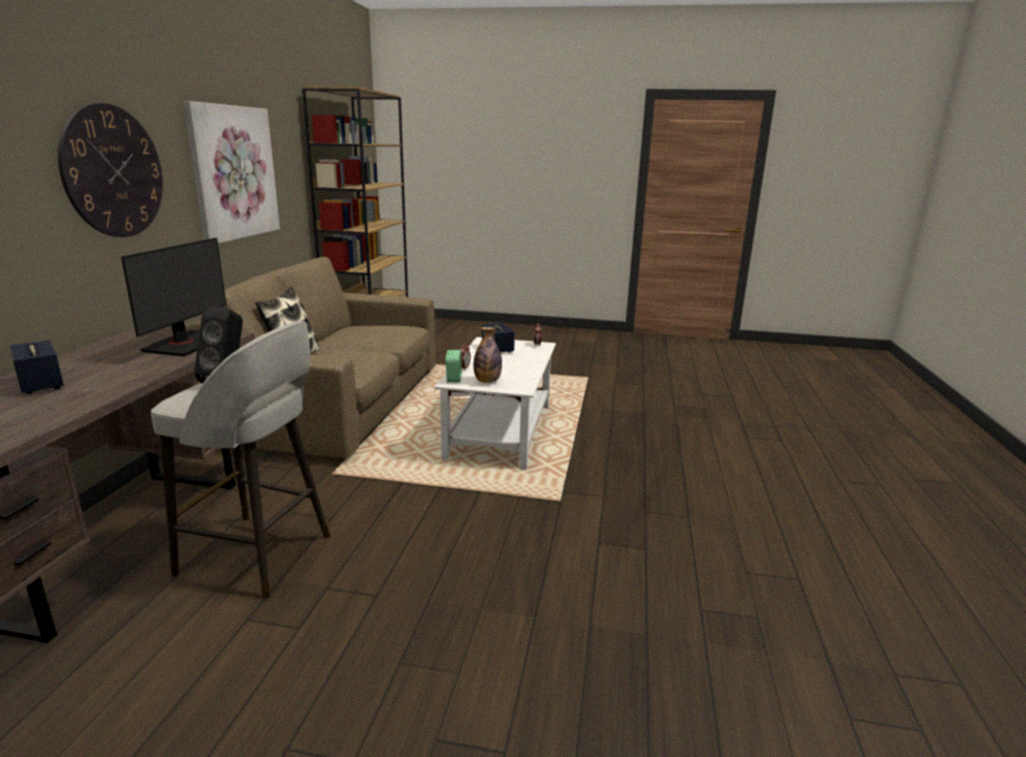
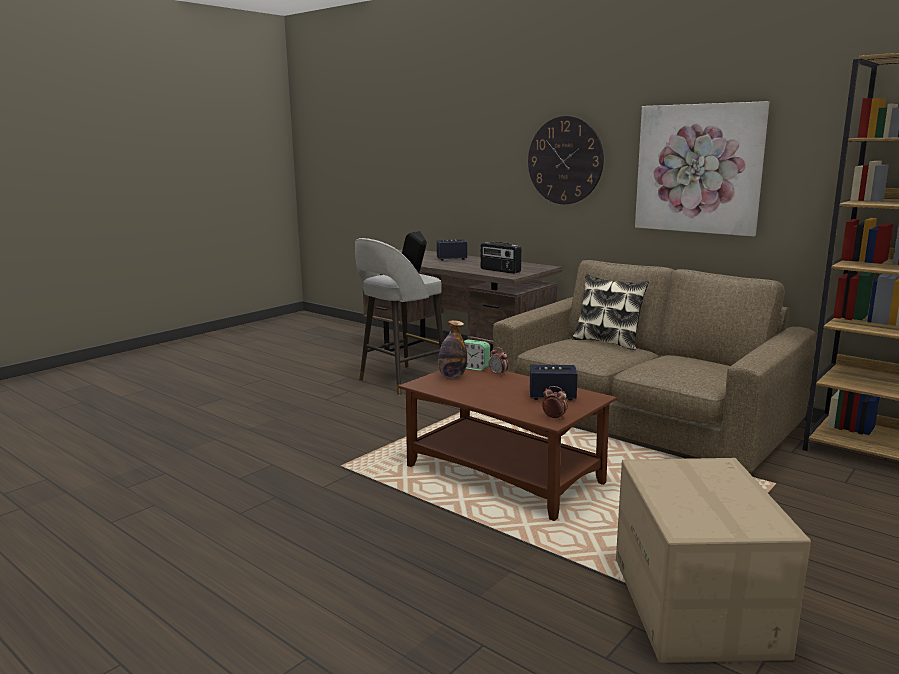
camera: 120 degrees right, 5 degrees down
(186, 343) = (500, 271): monitor -> radio
(499, 431) = (505, 475): white coffee table -> brown coffee table
(583, 374) = (697, 606): none -> cardboard box

